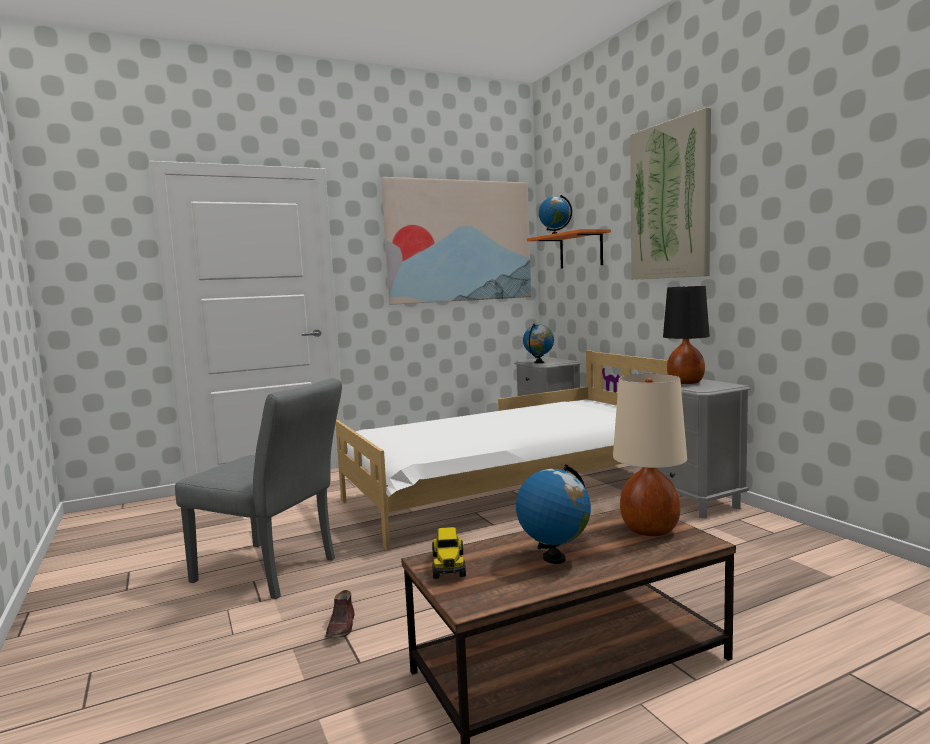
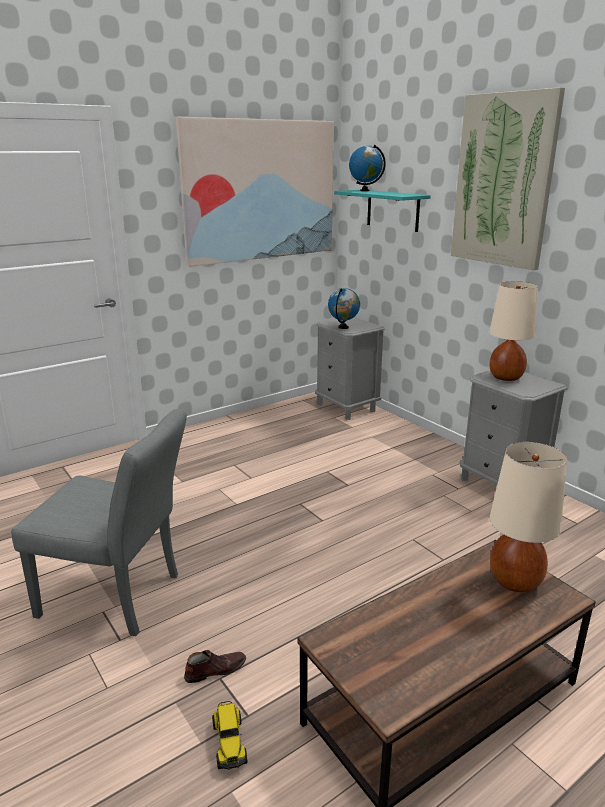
camera: 10 degrees left, 15 degrees up
(341, 627) = (215, 670): brown shoe -> brown shoe turned 105 degrees counterclockwise
(448, 565) = (348, 646): toy truck -> toy truck (229, 742)
(508, 492) = (325, 473): white bed -> none
(554, 558) = (443, 629): globe -> none
(581, 250) = (392, 210): orange shelf -> turquoise shelf
(686, 383) = (506, 377): black table lamp -> beige table lamp

